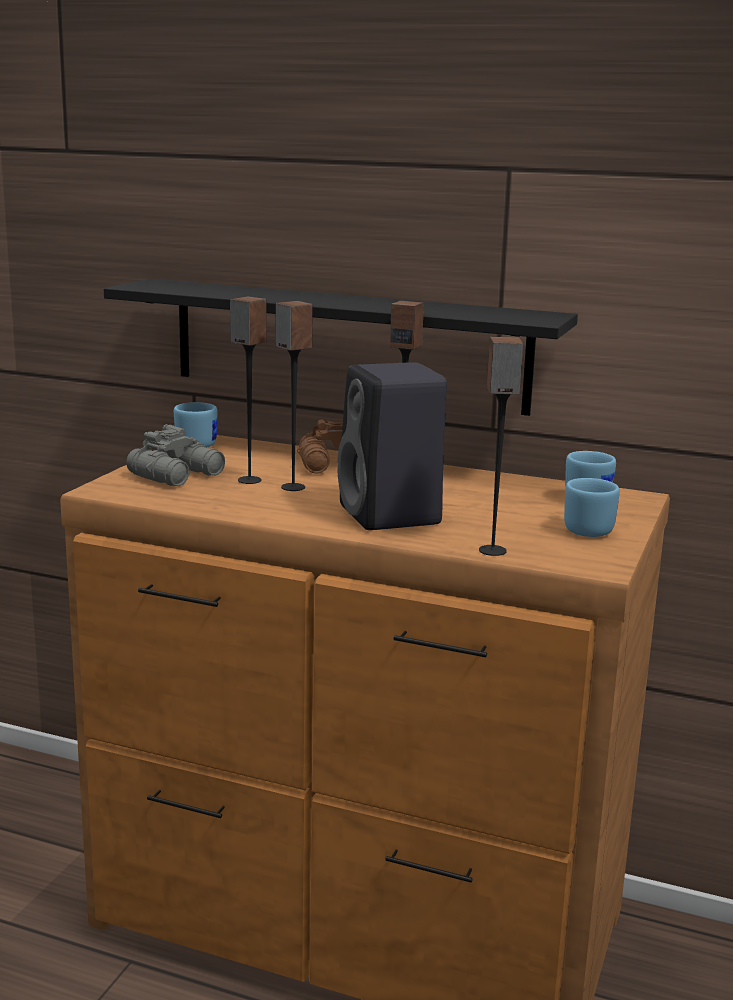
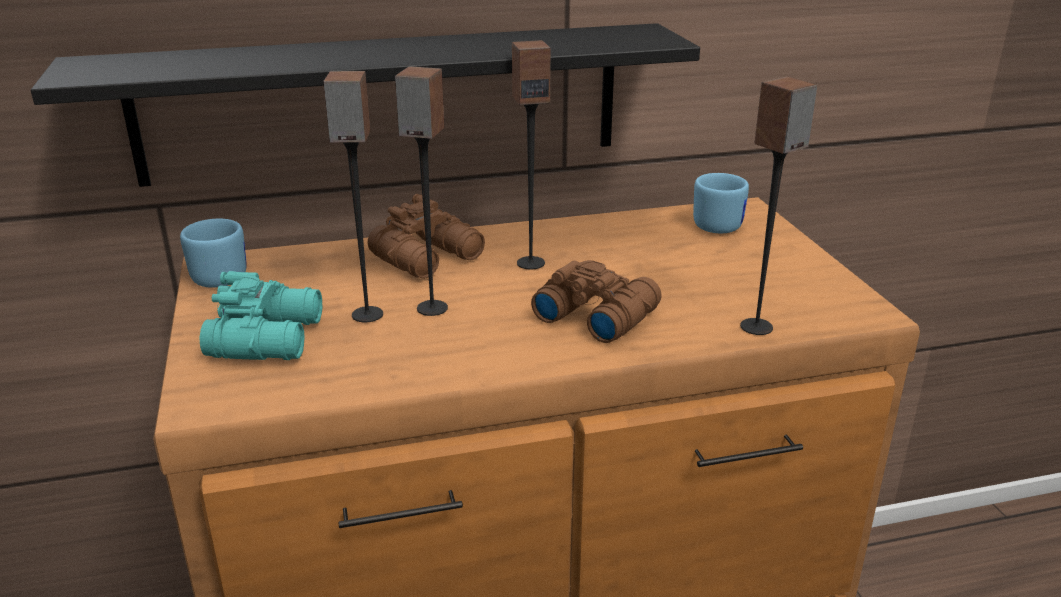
camera: 35 degrees left, 10 degrees up
(179, 475) = (270, 337): grey binoculars -> turquoise binoculars
(392, 516) = (595, 314): black speaker -> brown binoculars
(584, 529) = (774, 265): blue mug -> none

